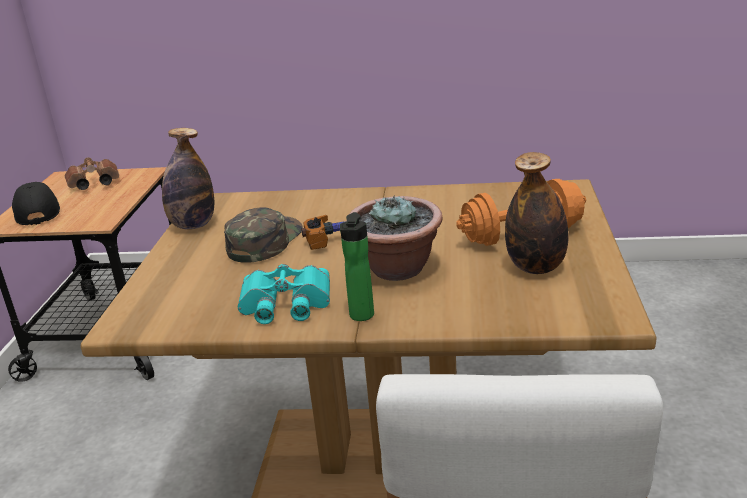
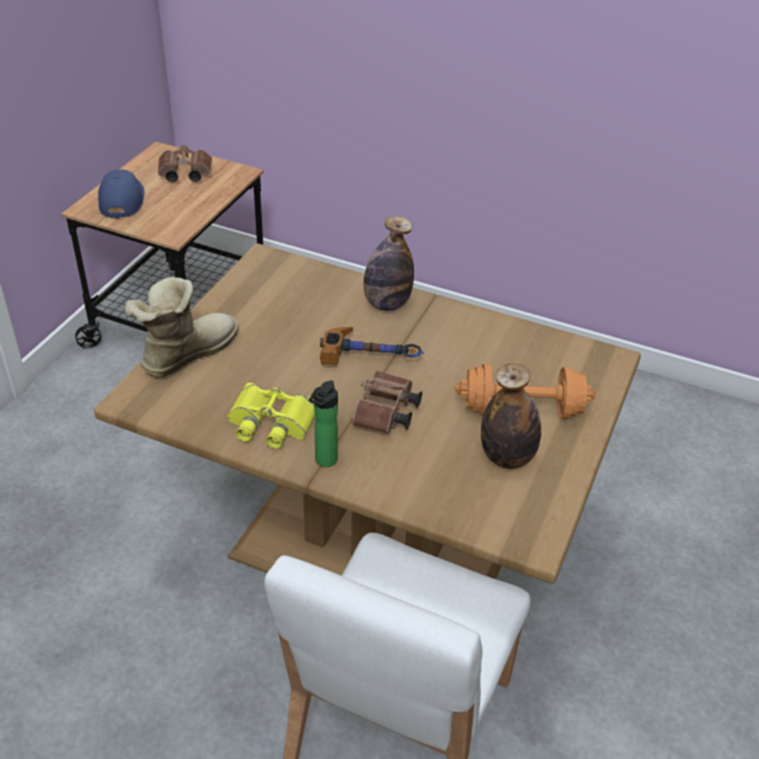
camera: 15 degrees right, 15 degrees up
(37, 212) = (122, 200): black cap -> blue cap
(163, 278) = (185, 353): none -> boot
(193, 225) = (237, 290): bottle -> bottle (386, 304)
(264, 241) = (289, 335): green cap -> none
(285, 304) = (270, 422): turquoise binoculars -> yellow binoculars
(397, 269) = (385, 415): potted plant -> brown binoculars

